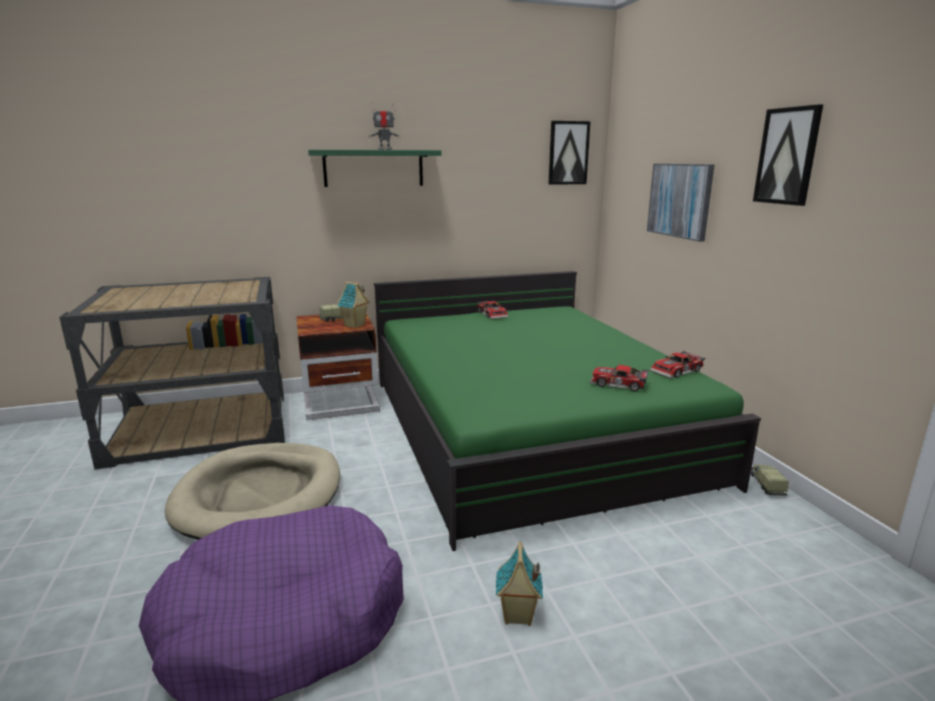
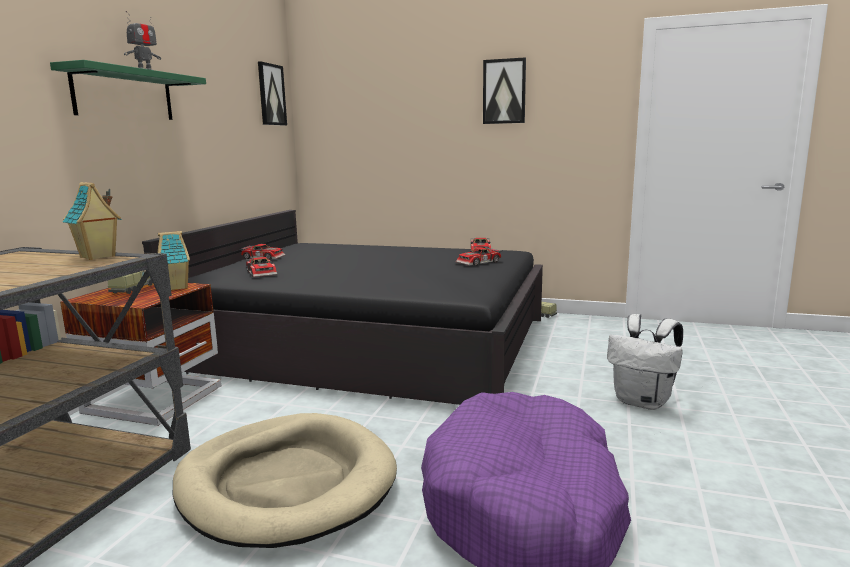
camera: 55 degrees left, 5 degrees down
(446, 329) = (262, 273): none -> toy car
(517, 616) = (596, 413): toy house -> toy house (97, 257)
(527, 427) = (370, 343): green bed -> black bed
(591, 650) = (643, 402): none -> white backpack
(680, 200) = (403, 131): picture -> none

